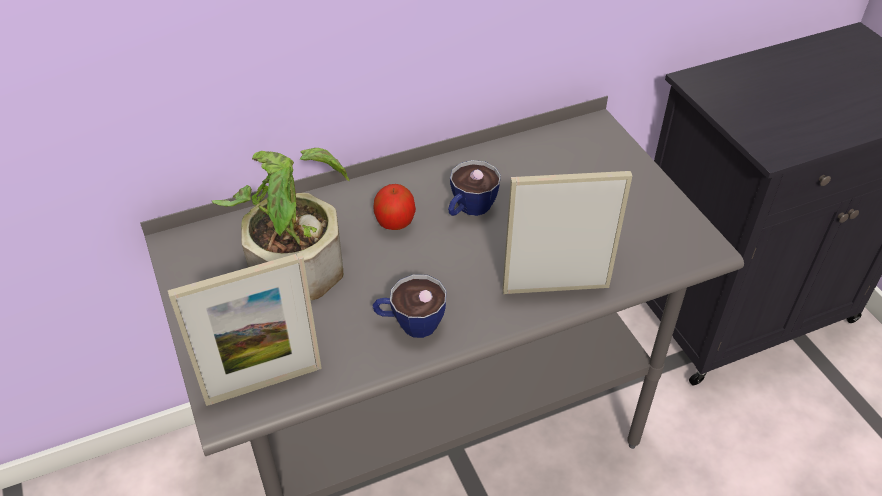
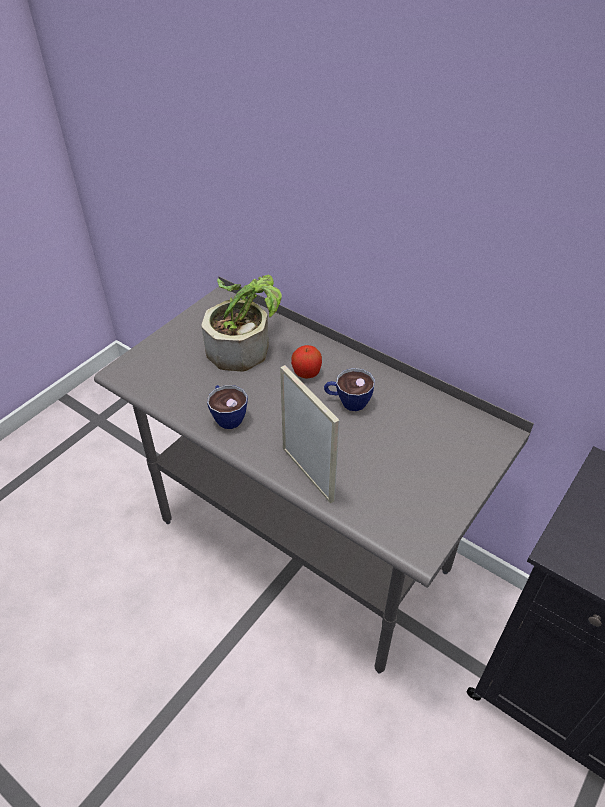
camera: 60 degrees right, 0 degrees up
(264, 384) = (145, 377): picture frame -> none

